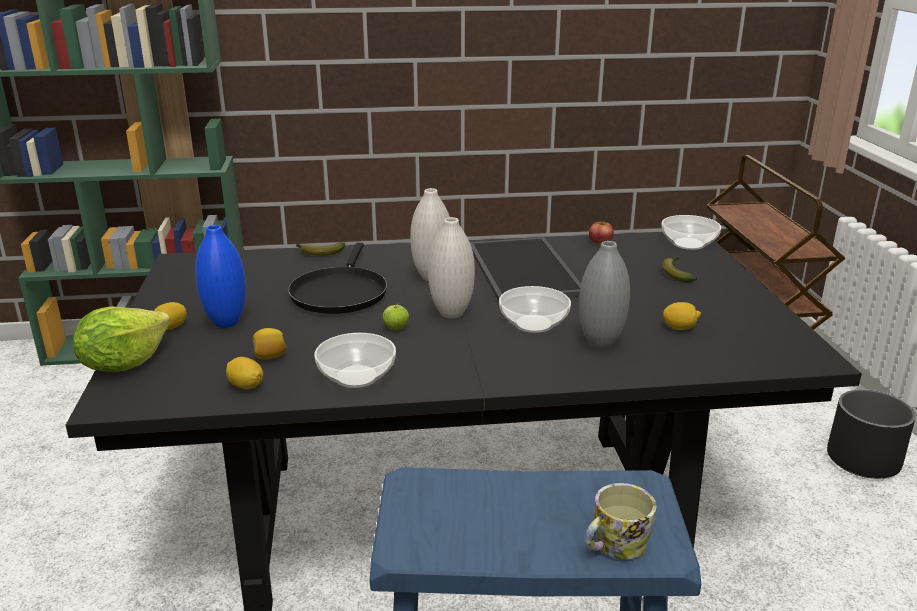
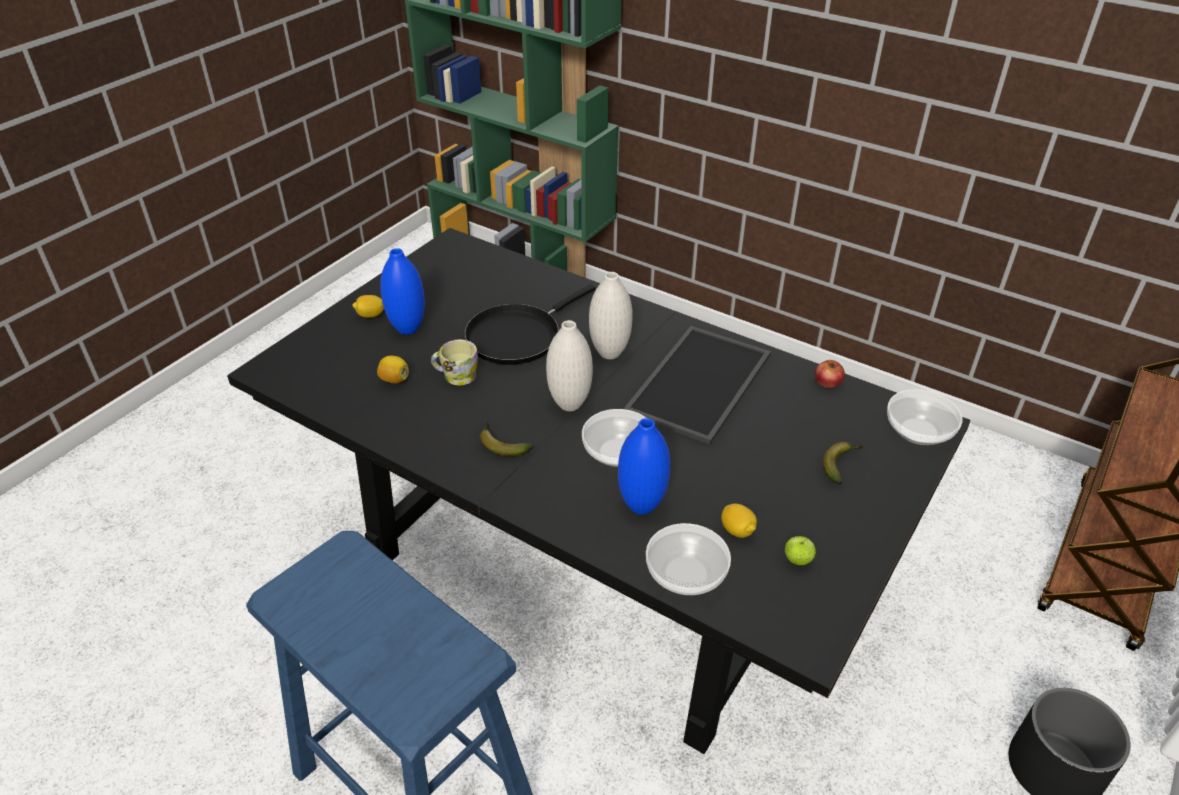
camera: 40 degrees right, 15 degrees up
(123, 363) = (308, 337): lettuce -> none
(246, 386) = (349, 400): lemon -> none
(319, 252) = (559, 279): banana -> banana (501, 444)
(356, 376) = (423, 431): bowl -> bowl (686, 573)
(396, 328) = (509, 398): apple -> apple (797, 560)
(600, 343) = (641, 505): grey vase -> blue vase
(614, 546) = (390, 690): mug -> mug (455, 375)

